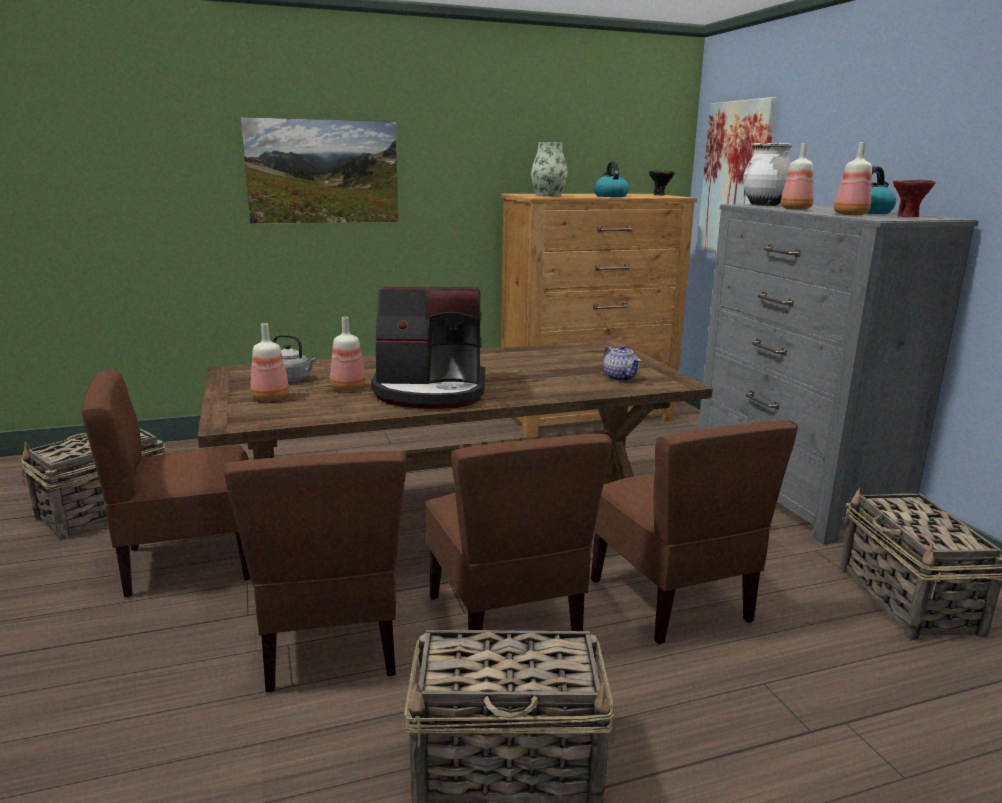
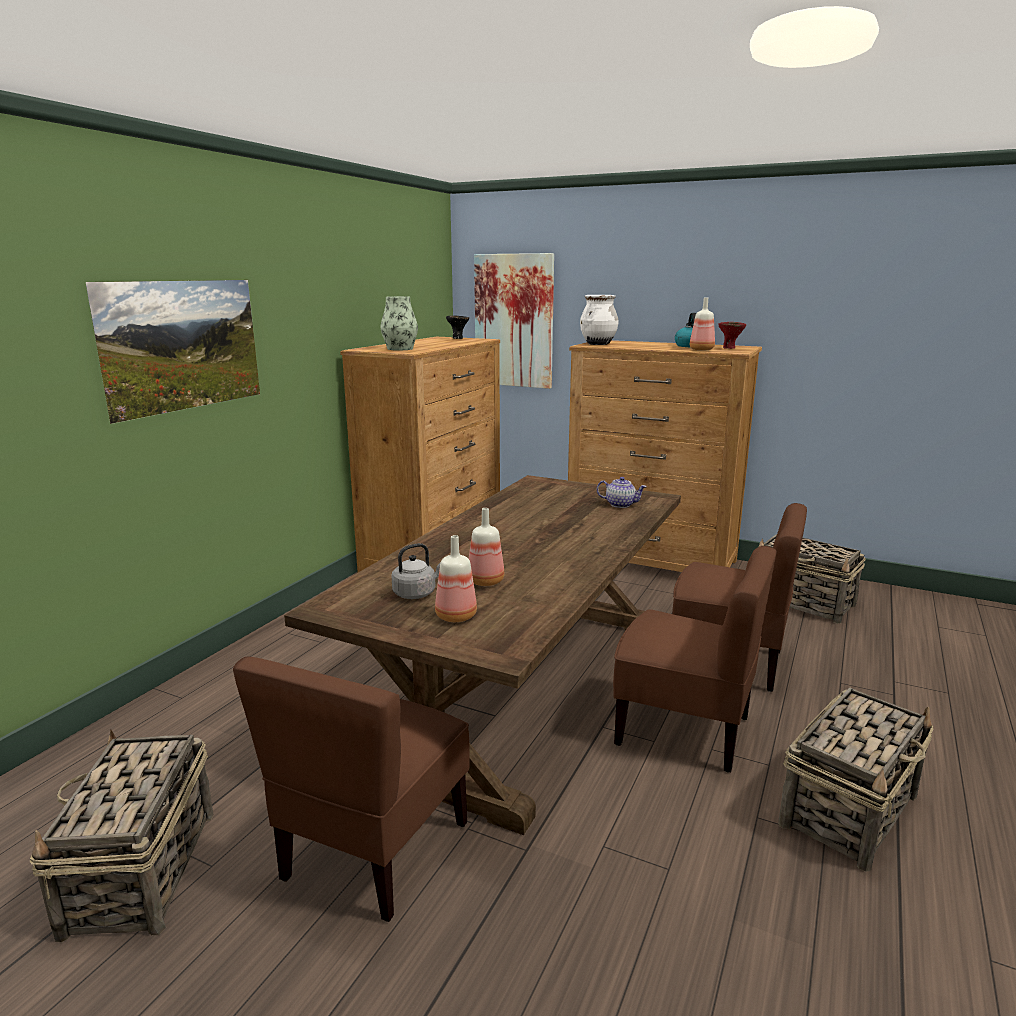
camera: 45 degrees left, 0 degrees up
(331, 642) = (626, 821): brown chair -> none
(431, 392) = (552, 560): coffee machine -> none
(610, 196) = (445, 344): kettle -> none
(792, 491) = (651, 560): grey dresser -> brown dresser
(796, 209) = (643, 347): bottle -> none

